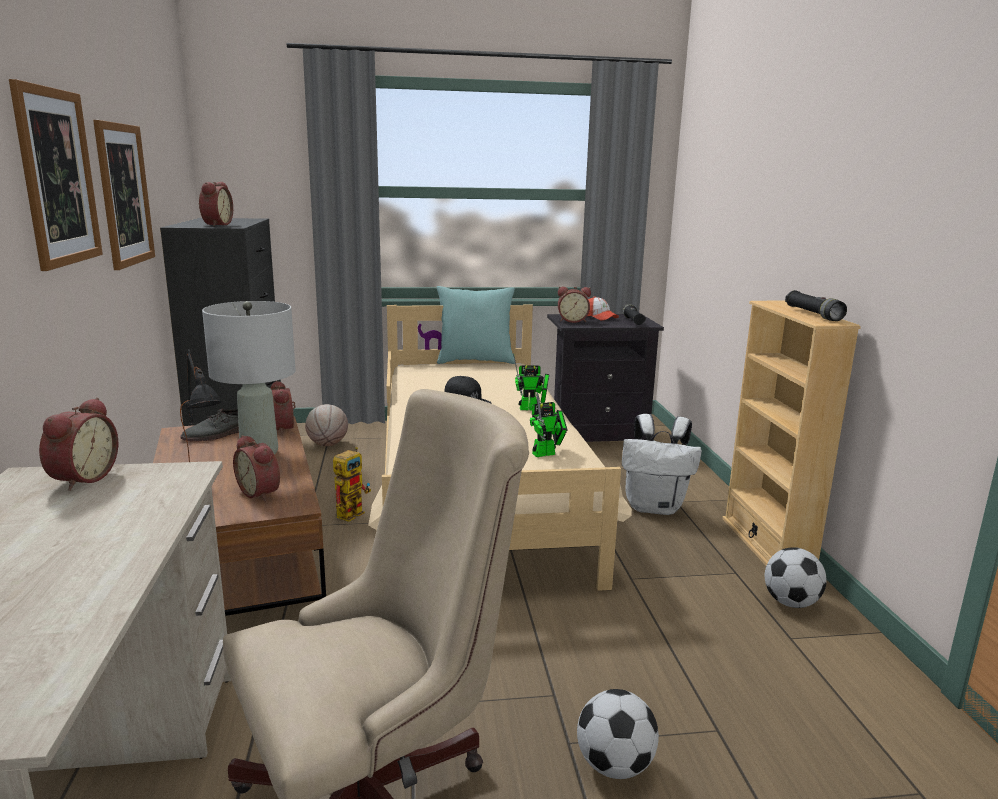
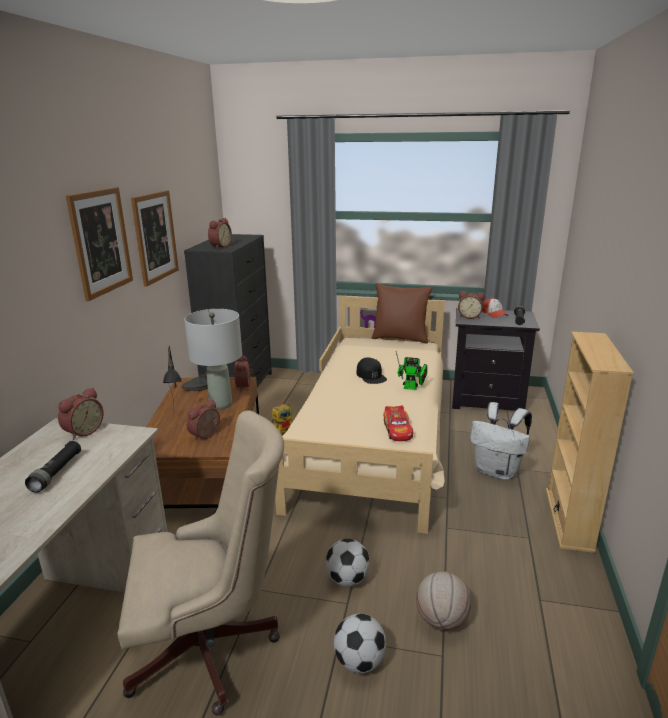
camera: 20 degrees right, 5 degrees up
(261, 492) = (206, 436): alarm clock -> alarm clock turned 60 degrees clockwise
(327, 444) = (294, 388): basketball -> basketball (441, 620)
(475, 361) = (400, 338): turquoise pillow -> brown pillow
(547, 453) = (398, 430): toy robot -> toy car
(790, 603) = (558, 571): football -> football (347, 580)
(813, 314) = (605, 355): black flashlight -> black flashlight (56, 473)

